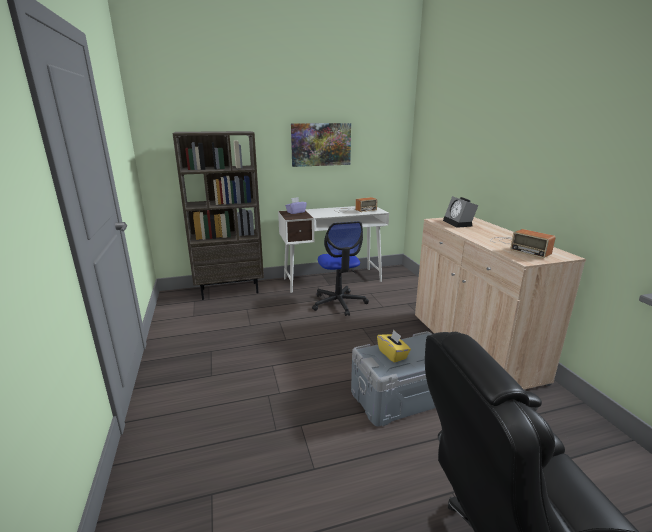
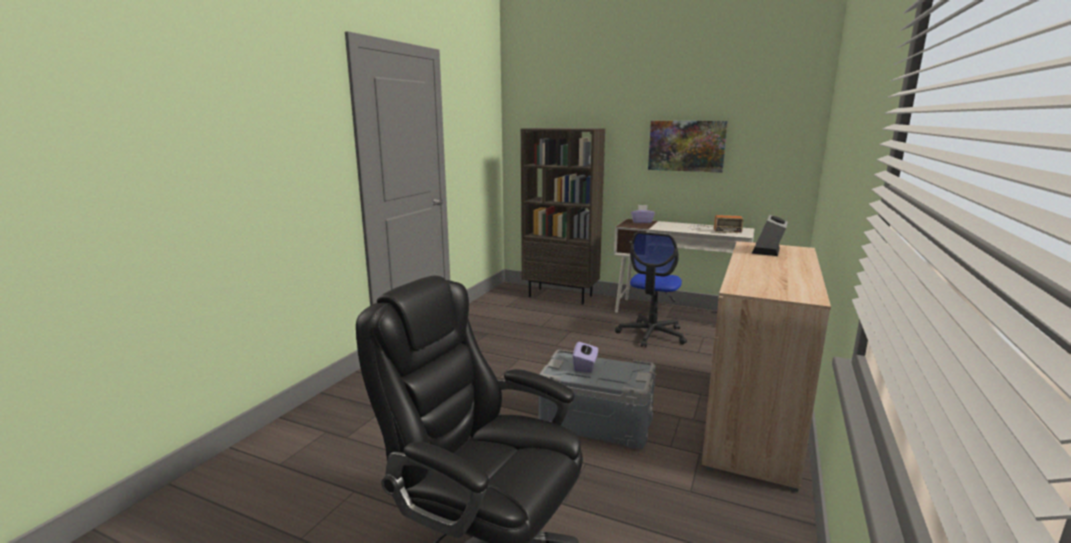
camera: 40 degrees right, 5 degrees down
(392, 354) = (585, 366): yellow tissue box -> purple tissue box
(518, 246) = (773, 280): radio -> none

